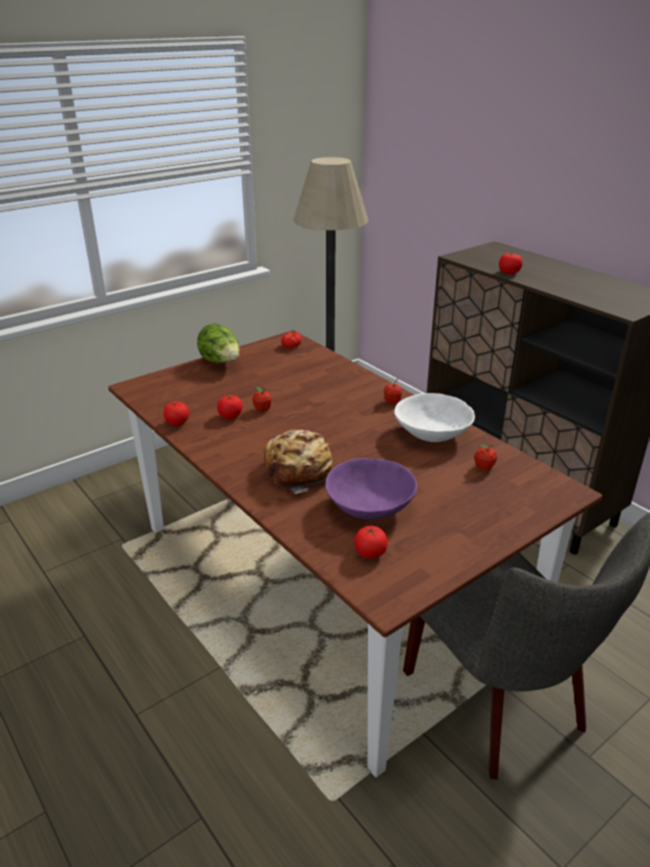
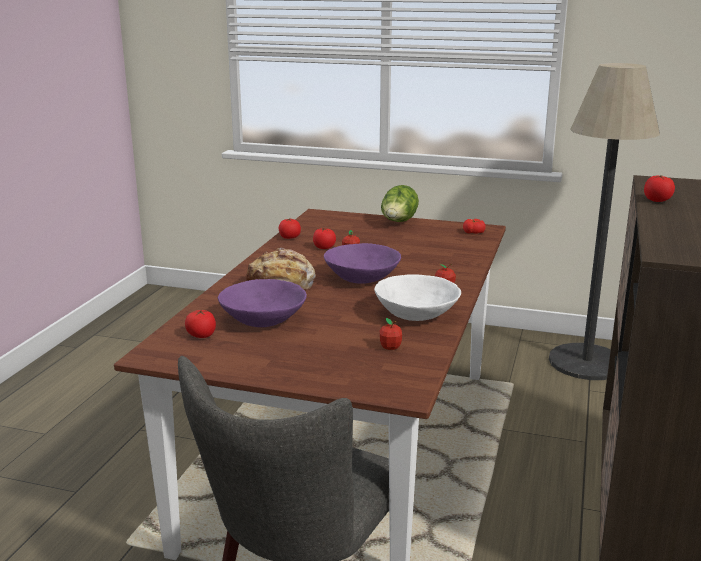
camera: 55 degrees right, 10 degrees down
(330, 426) = (362, 278): none -> purple bowl

